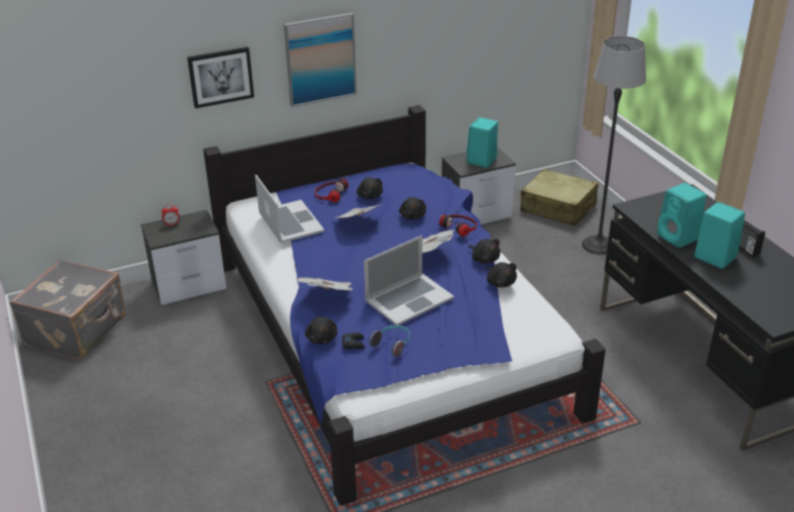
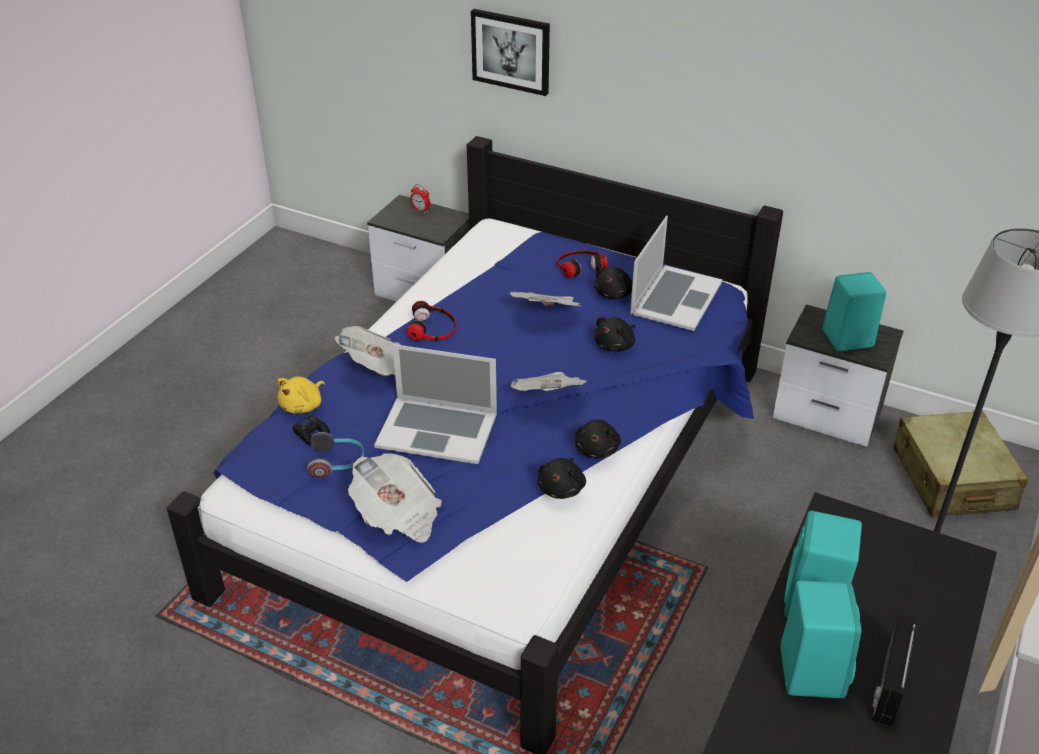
camera: 50 degrees right, 5 degrees up
(78, 331) = (287, 274): grey suitcase -> none
(290, 222) = (488, 270): laptop -> laptop (675, 297)
(320, 59) = (646, 80): picture -> none
(321, 338) = (303, 405): black plush toy -> yellow plush toy
(460, 226) = (637, 392): headphones -> headphones (433, 328)
(460, 341) = (398, 515): none -> newspaper

